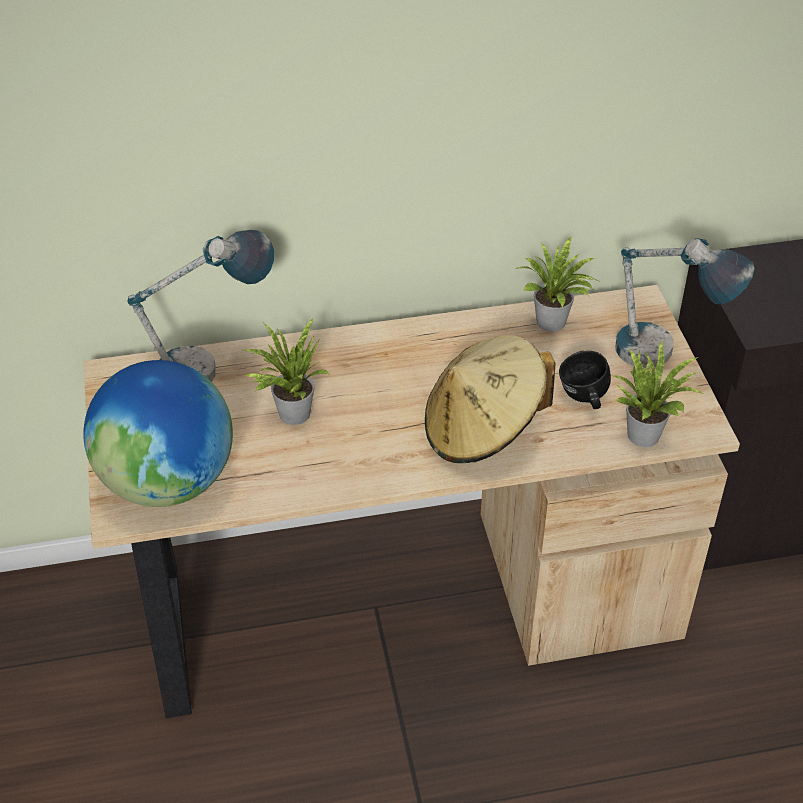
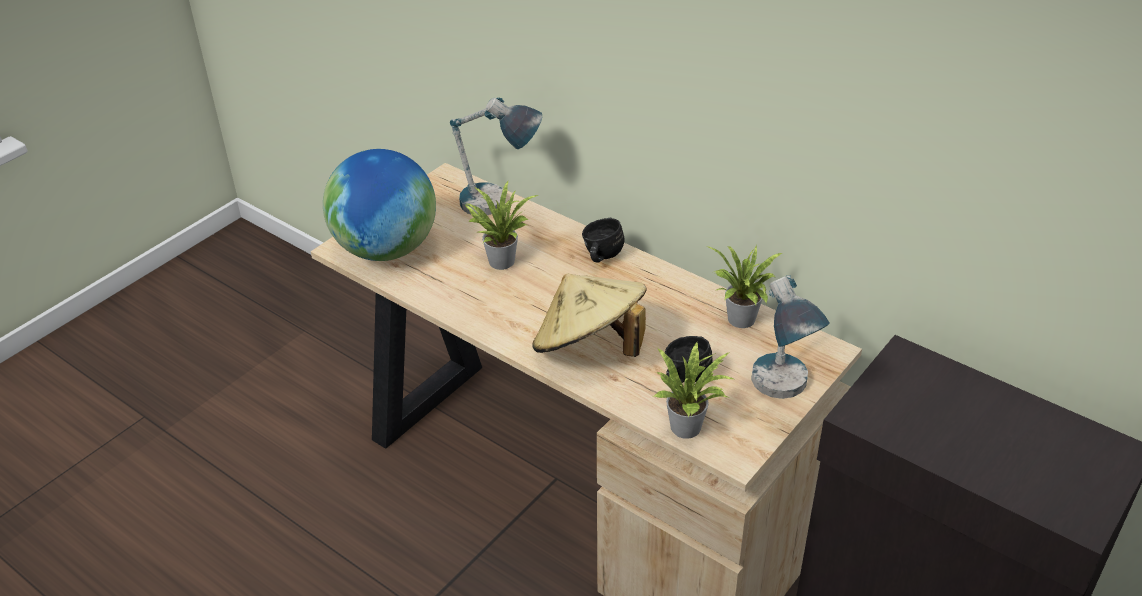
camera: 50 degrees right, 5 degrees down
(369, 348) = (600, 256): none -> black mug

